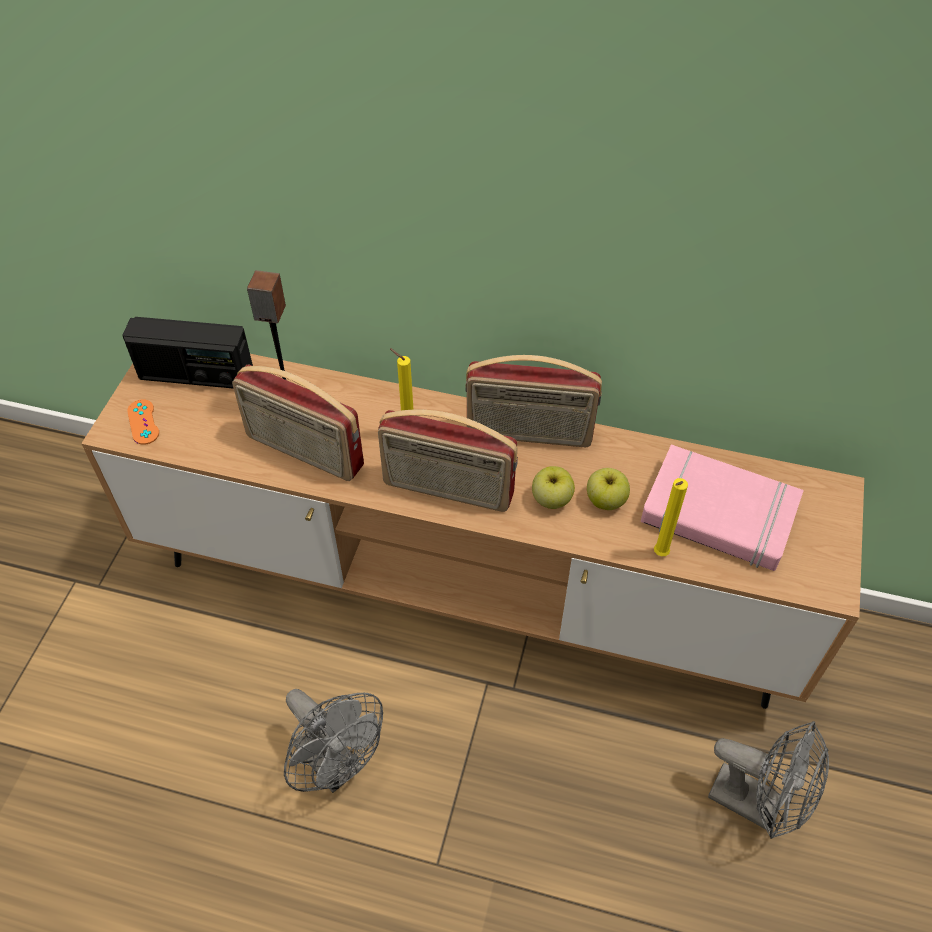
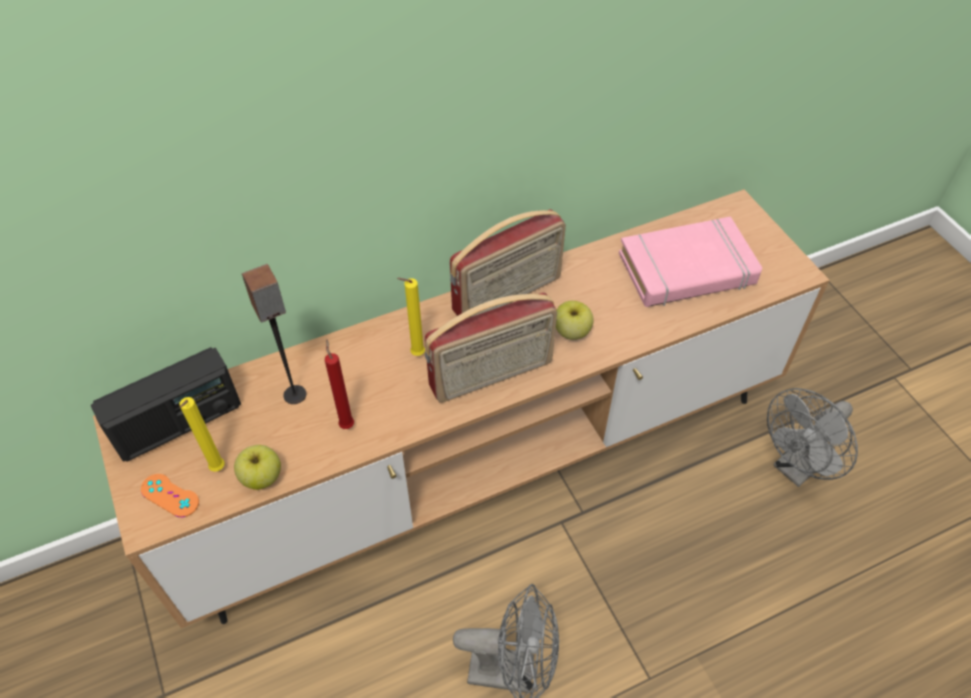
camera: 40 degrees left, 0 degrees up
(303, 452) = (346, 423): radio -> red candle
(606, 500) = (608, 308): apple -> apple (261, 477)
(659, 555) = (679, 322): yellow candle -> yellow candle (217, 470)
(756, 803) = (796, 468): grey fan -> grey fan turned 150 degrees clockwise

